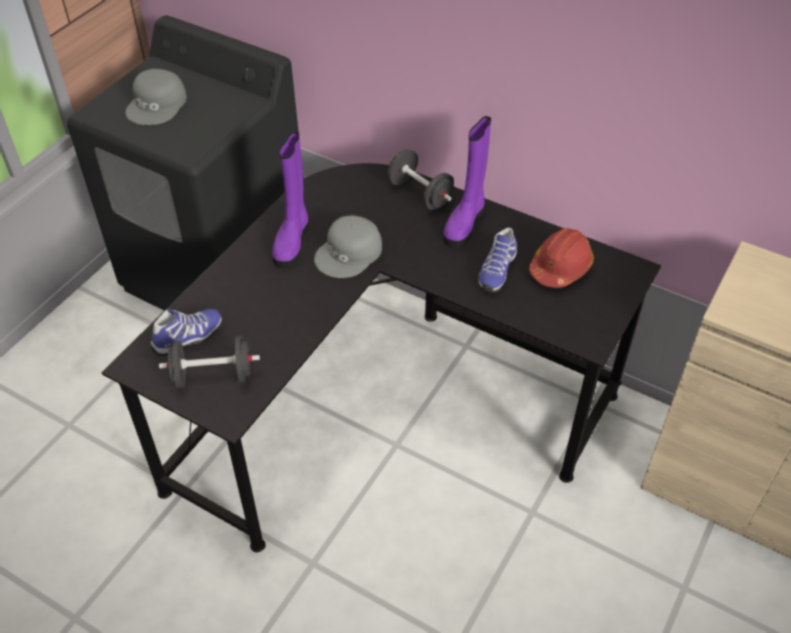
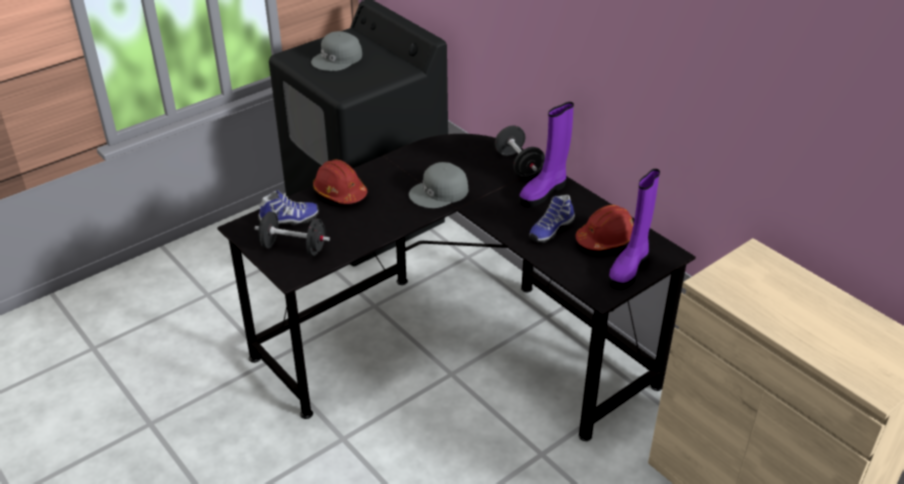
camera: 20 degrees right, 10 degrees down
(231, 282) = (340, 192): none -> red hard hat
(292, 241) = (400, 175): purple boot -> purple boot (629, 268)

